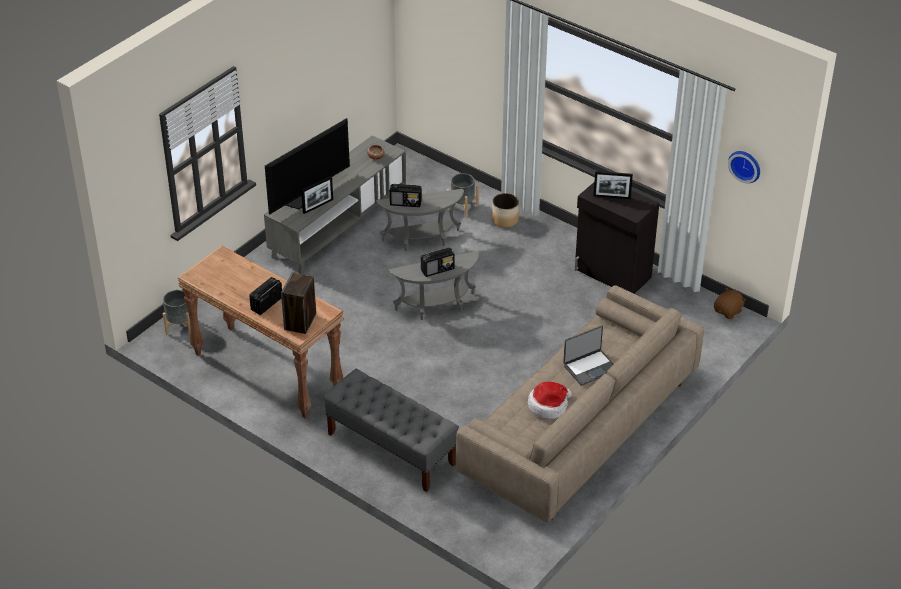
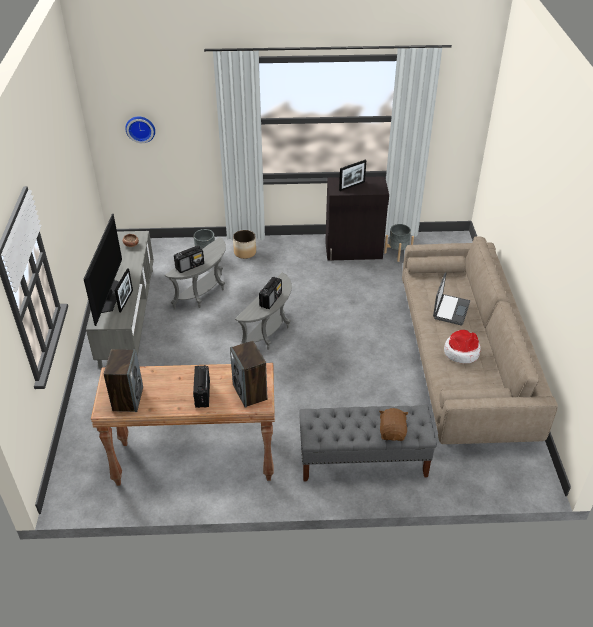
camera: 40 degrees left, 0 degrees up
(179, 326) = (75, 469): grey planter -> grey planter (397, 253)
(214, 277) = (128, 399): none -> speaker
(728, 311) = (446, 238): brown plush toy -> brown plush toy (392, 432)
(745, 165) = (453, 113): wall clock -> wall clock (140, 128)

